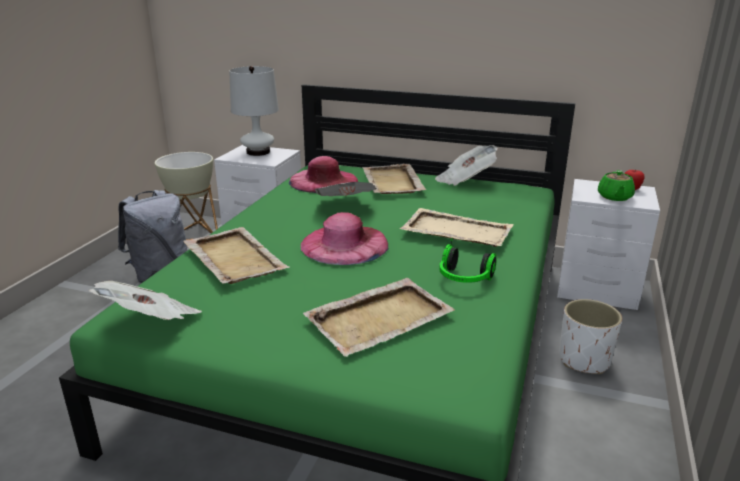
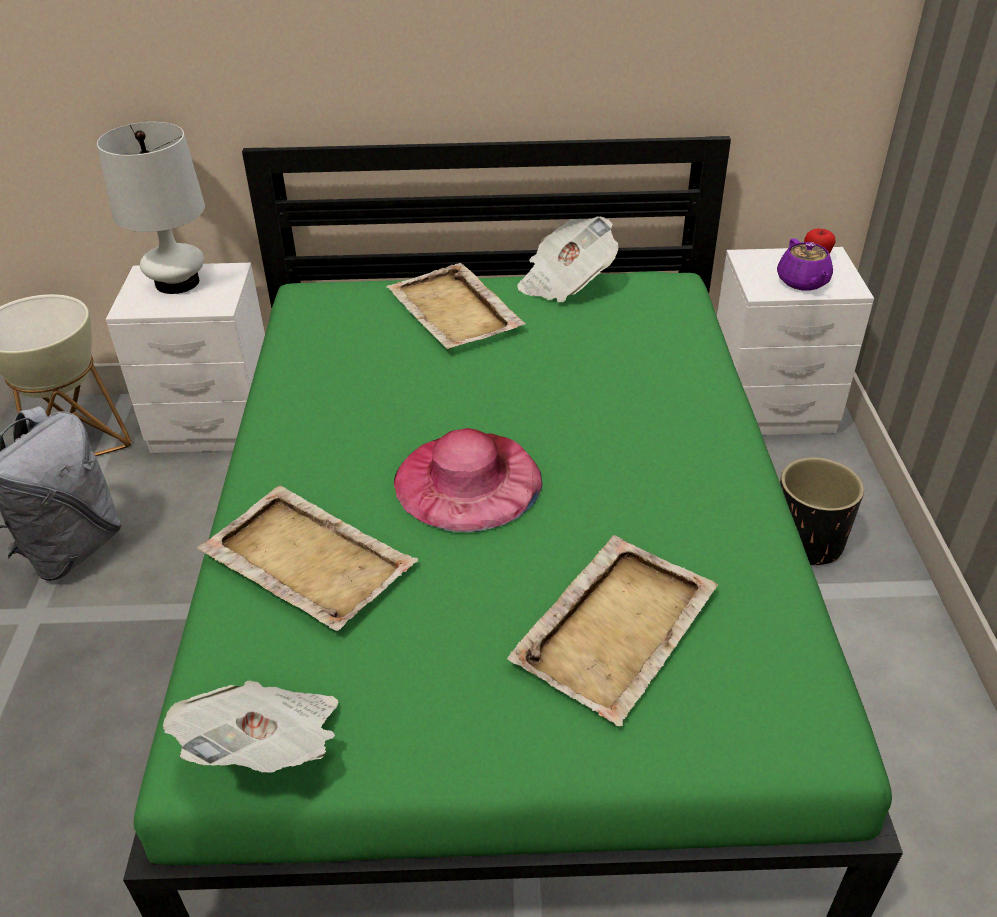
camera: 20 degrees left, 15 degrees up
(323, 181) = (337, 332): pink hat -> none
(345, 206) = (413, 386): newspaper -> none
(456, 231) = (619, 407): beige tray -> none
(464, 279) = (686, 510): headphones -> none
(584, 360) = (806, 542): white planter -> black planter
(614, 197) = (802, 282): green teapot -> purple teapot

